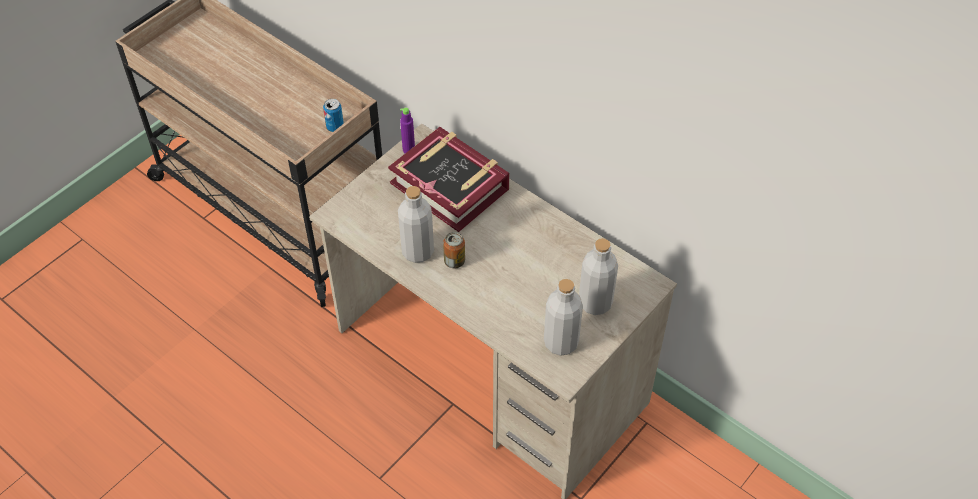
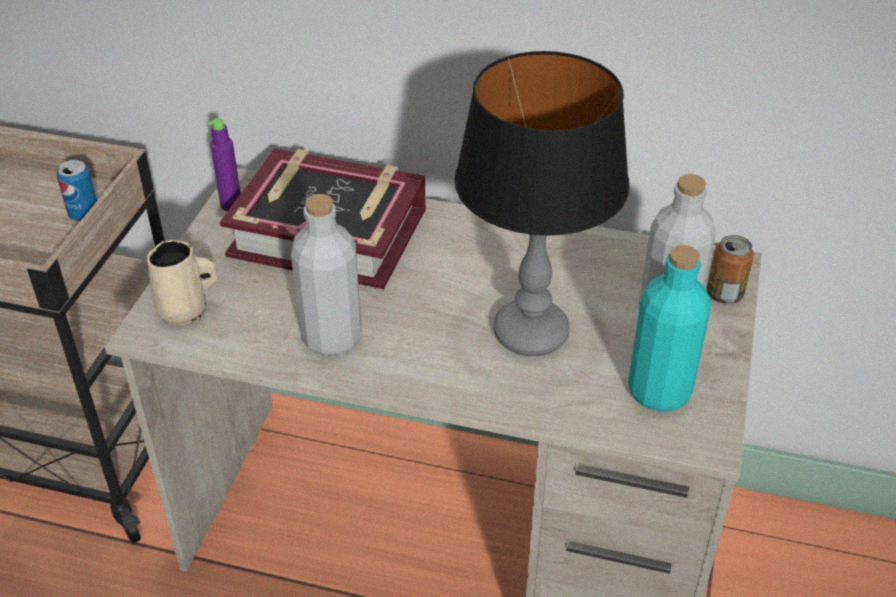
camera: 25 degrees left, 10 degrees down
(355, 210) = (186, 311): none -> beige mug
(454, 261) = (404, 332): can -> can (724, 294)
(518, 285) = (531, 333): none -> table lamp
(561, 342) = (659, 391): grey bottle -> turquoise bottle

